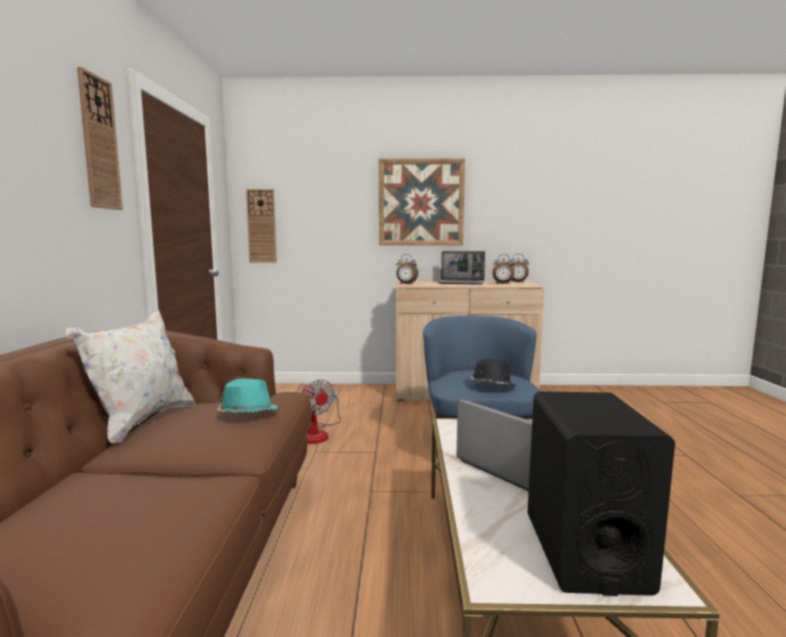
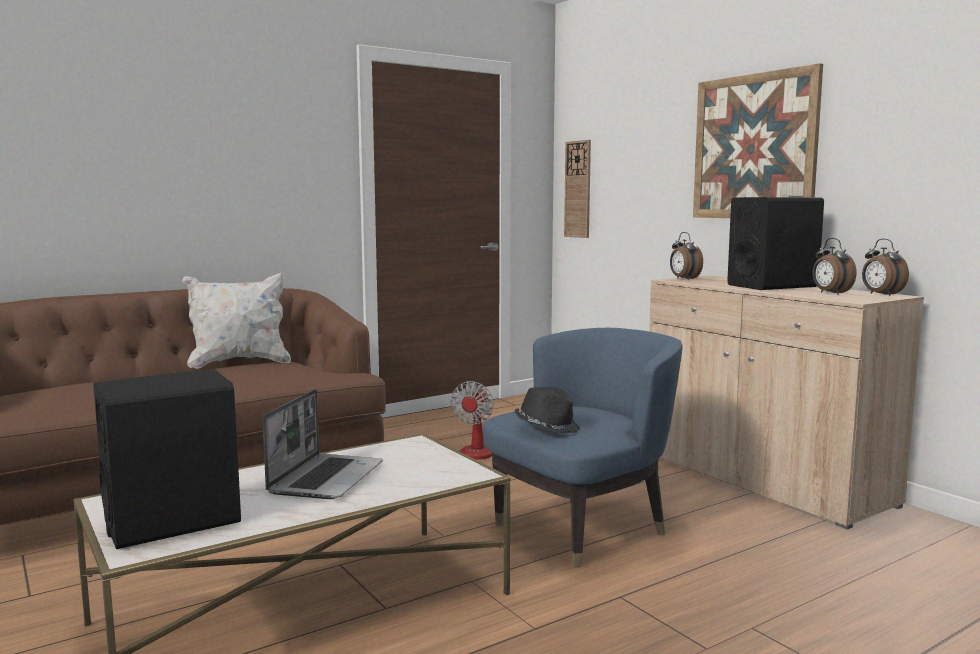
camera: 55 degrees right, 0 degrees up
(99, 143) = (303, 124): wall clock -> none
(247, 414) = (278, 374): turquoise hat -> none
(462, 283) = (772, 286): laptop -> black speaker

